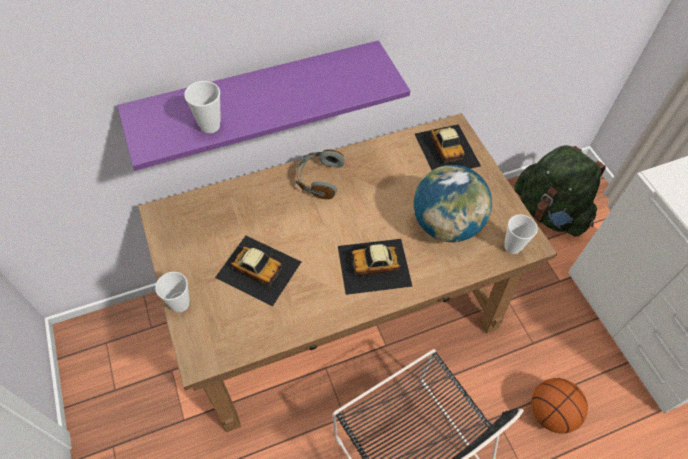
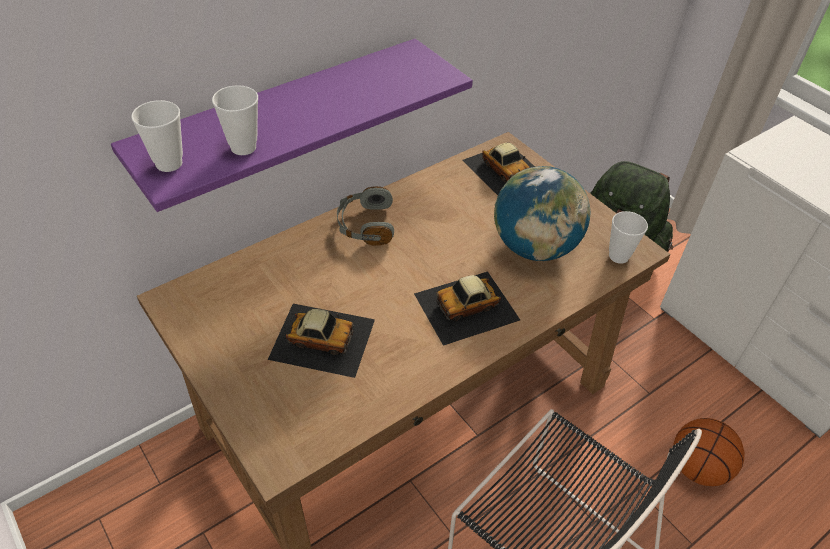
camera: 15 degrees left, 10 degrees down
(180, 304) = (230, 400): cup -> cup (169, 163)

